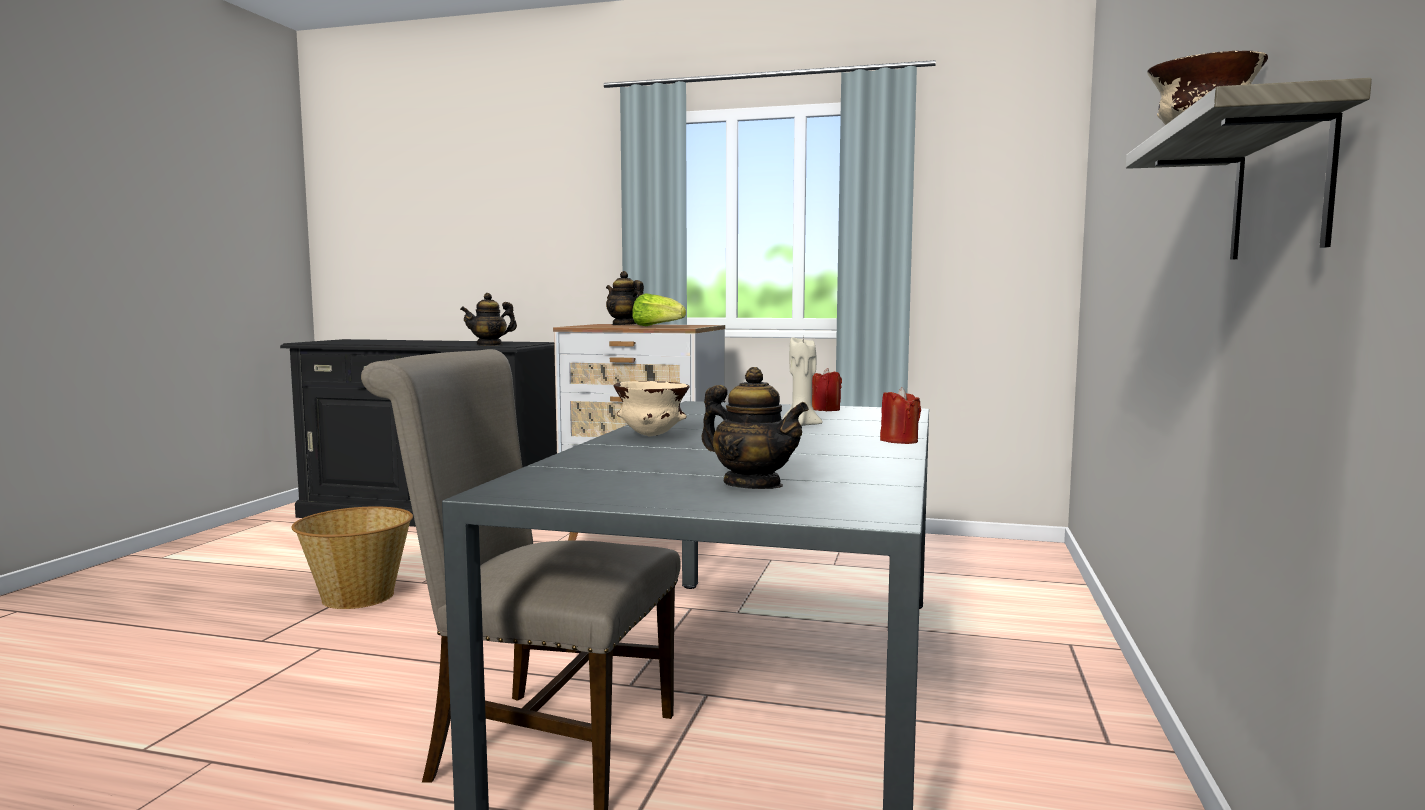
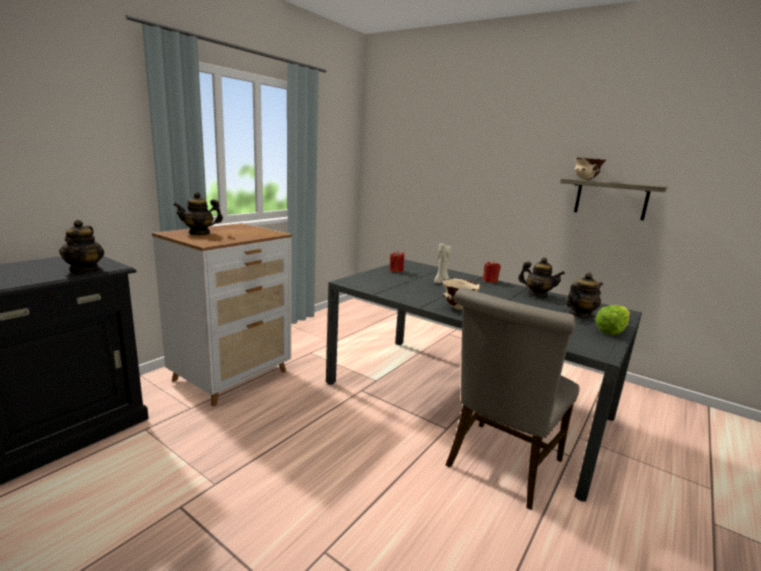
camera: 70 degrees left, 10 degrees up
(357, 596) = (215, 526): basket -> none
(657, 326) = (247, 233): lettuce -> lettuce (611, 330)
(859, 463) = (537, 295): none -> teapot

